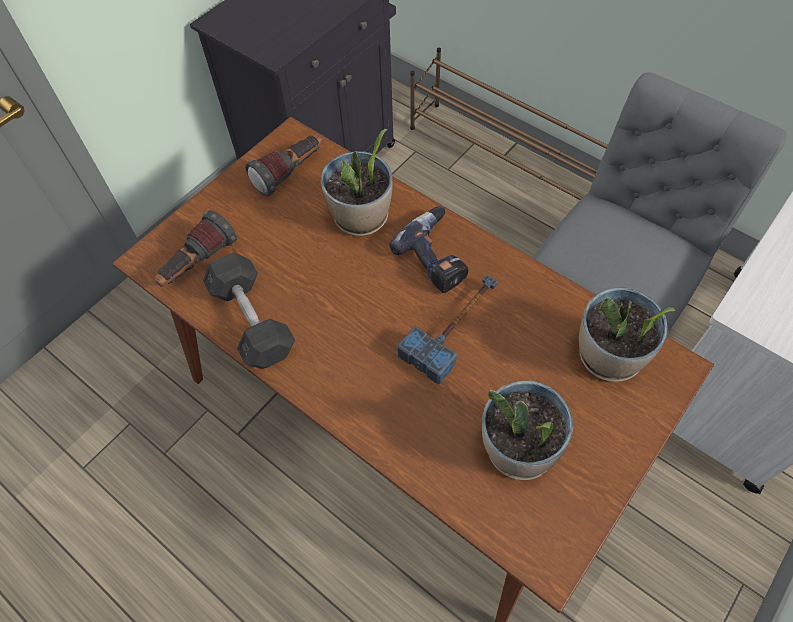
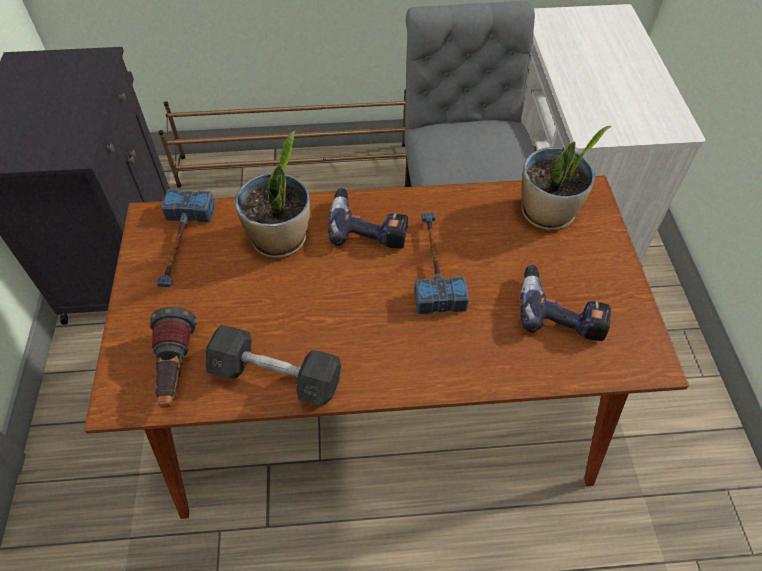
camera: 45 degrees left, 5 degrees down
(290, 173) = (181, 245): flashlight -> hammer
(518, 450) = (560, 311): potted plant -> power drill

